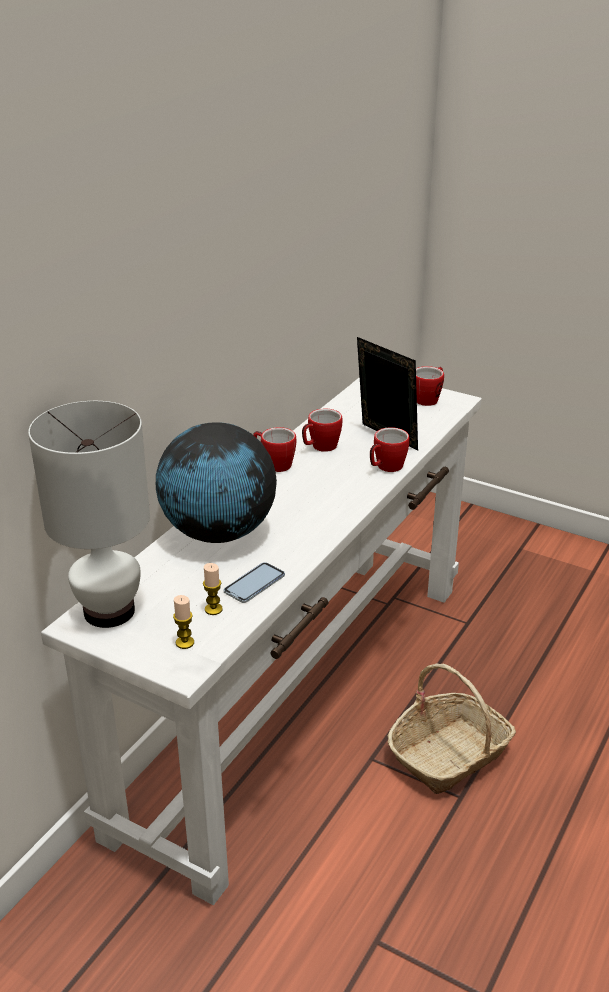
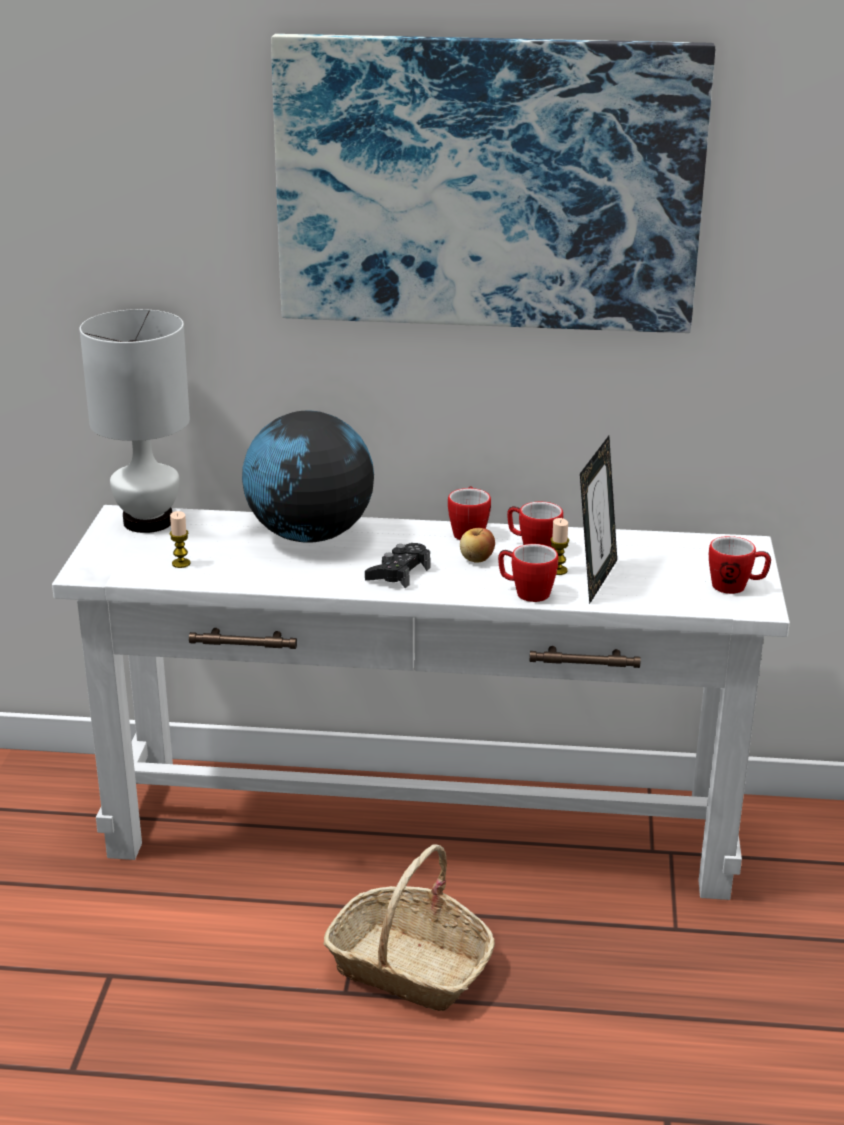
camera: 65 degrees right, 5 degrees down
(185, 642) = (123, 563): candle -> candle (558, 570)
(240, 178) = (488, 184): none -> picture
(254, 584) = (235, 572): phone -> none
(317, 509) = (398, 573): none -> black game controller
(320, 472) = (476, 559): none -> apple

